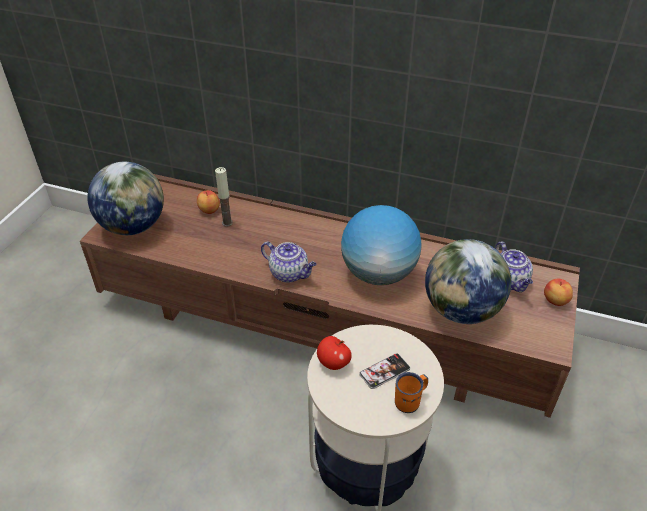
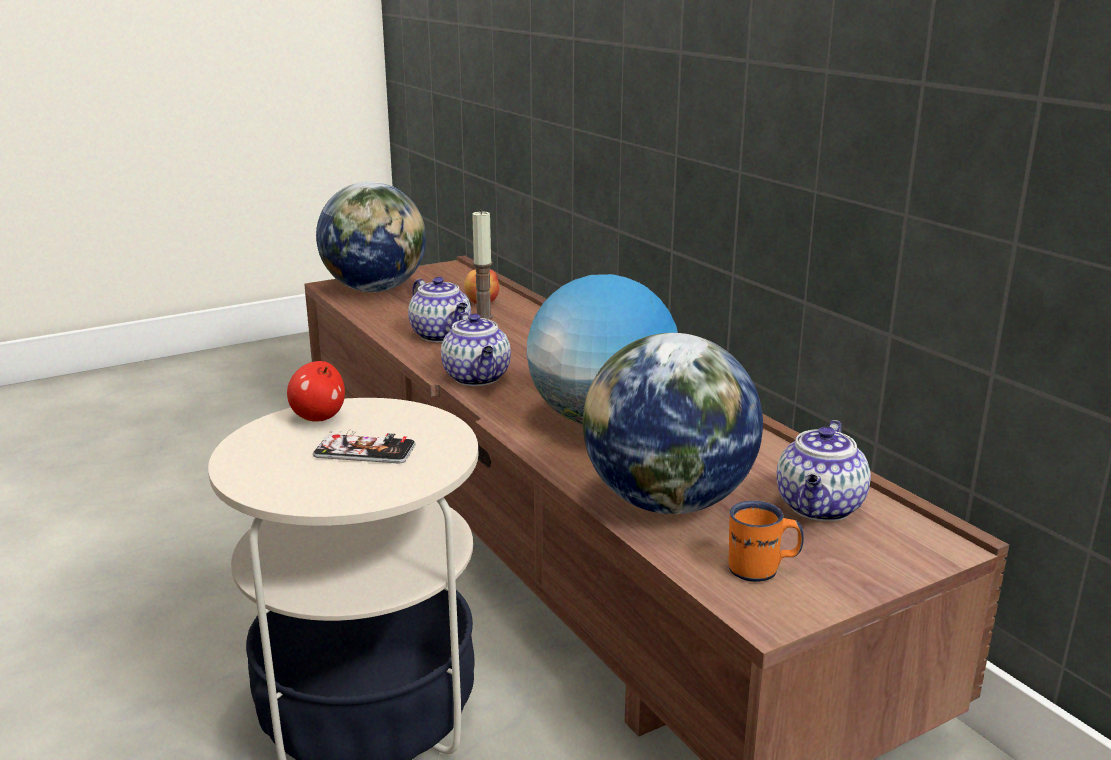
camera: 40 degrees right, 20 degrees down
(227, 249) = (442, 336): none -> teapot
(411, 400) = (340, 490): orange mug -> orange mug (762, 570)
(555, 301) = (878, 564): apple -> none

